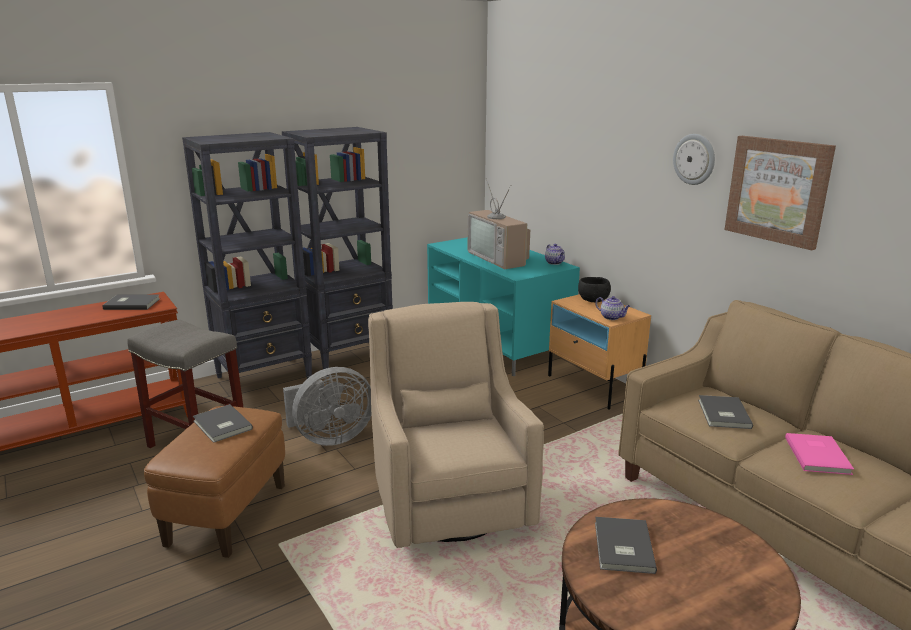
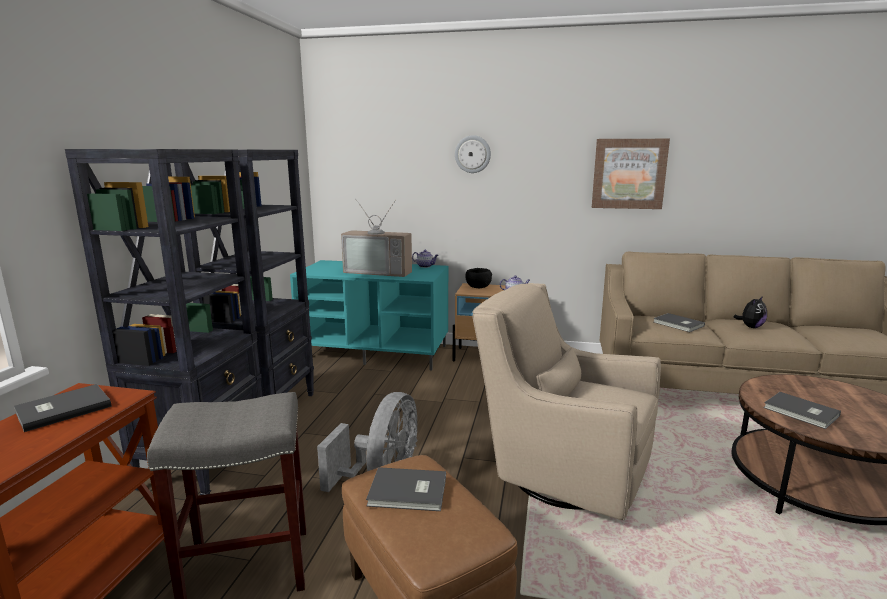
camera: 45 degrees left, 5 degrees down
(694, 159) = (556, 160): wall clock -> wall clock (472, 154)
(818, 455) = (750, 327): pink book -> plush toy

